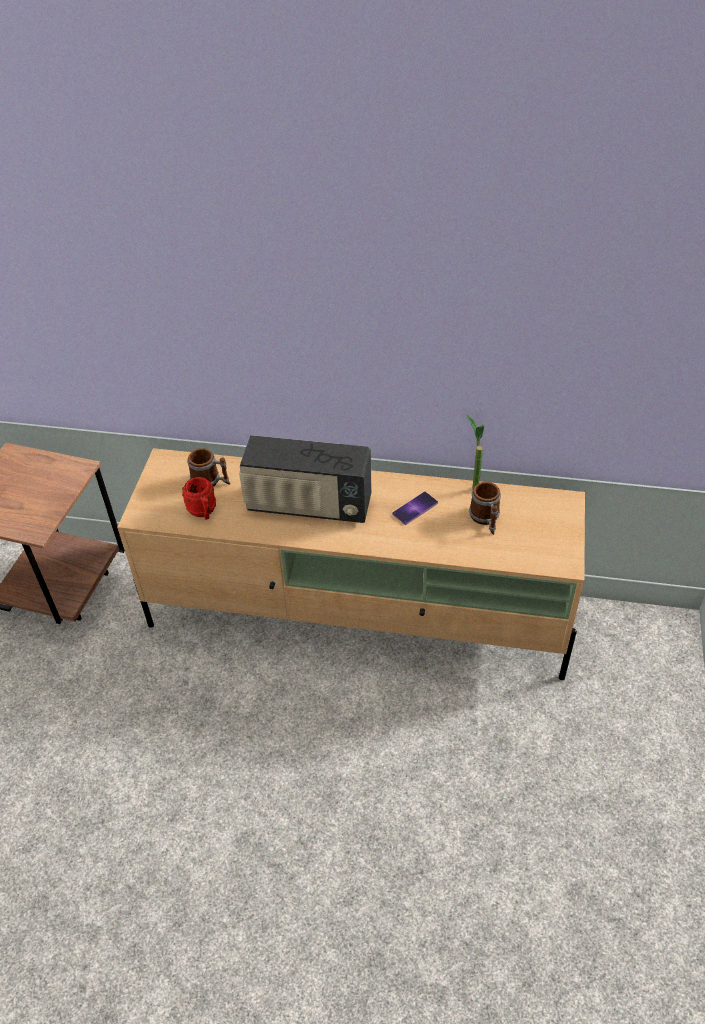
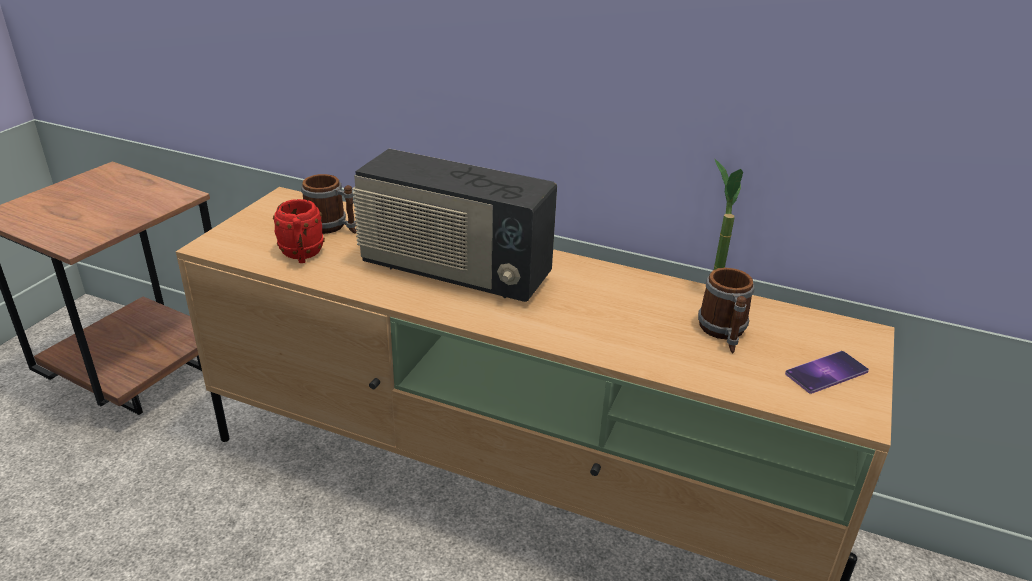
camera: 10 degrees right, 15 degrees down
(415, 508) = (613, 301): phone -> phone (826, 372)

